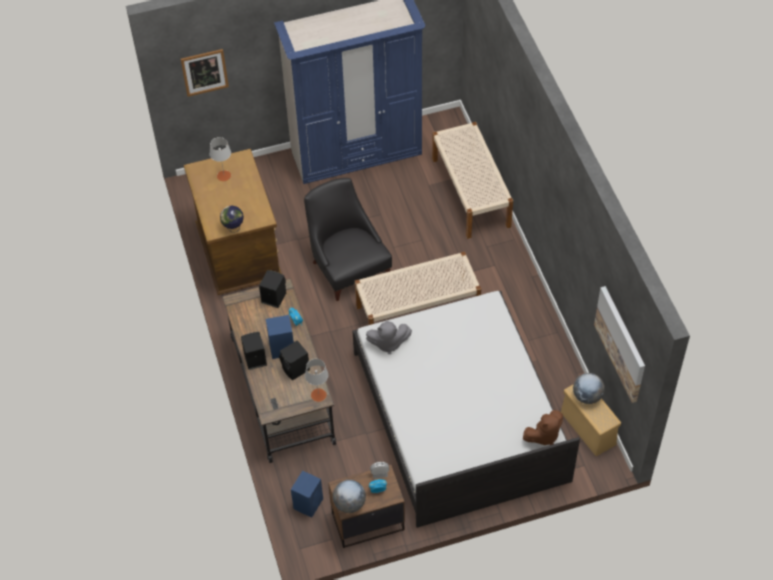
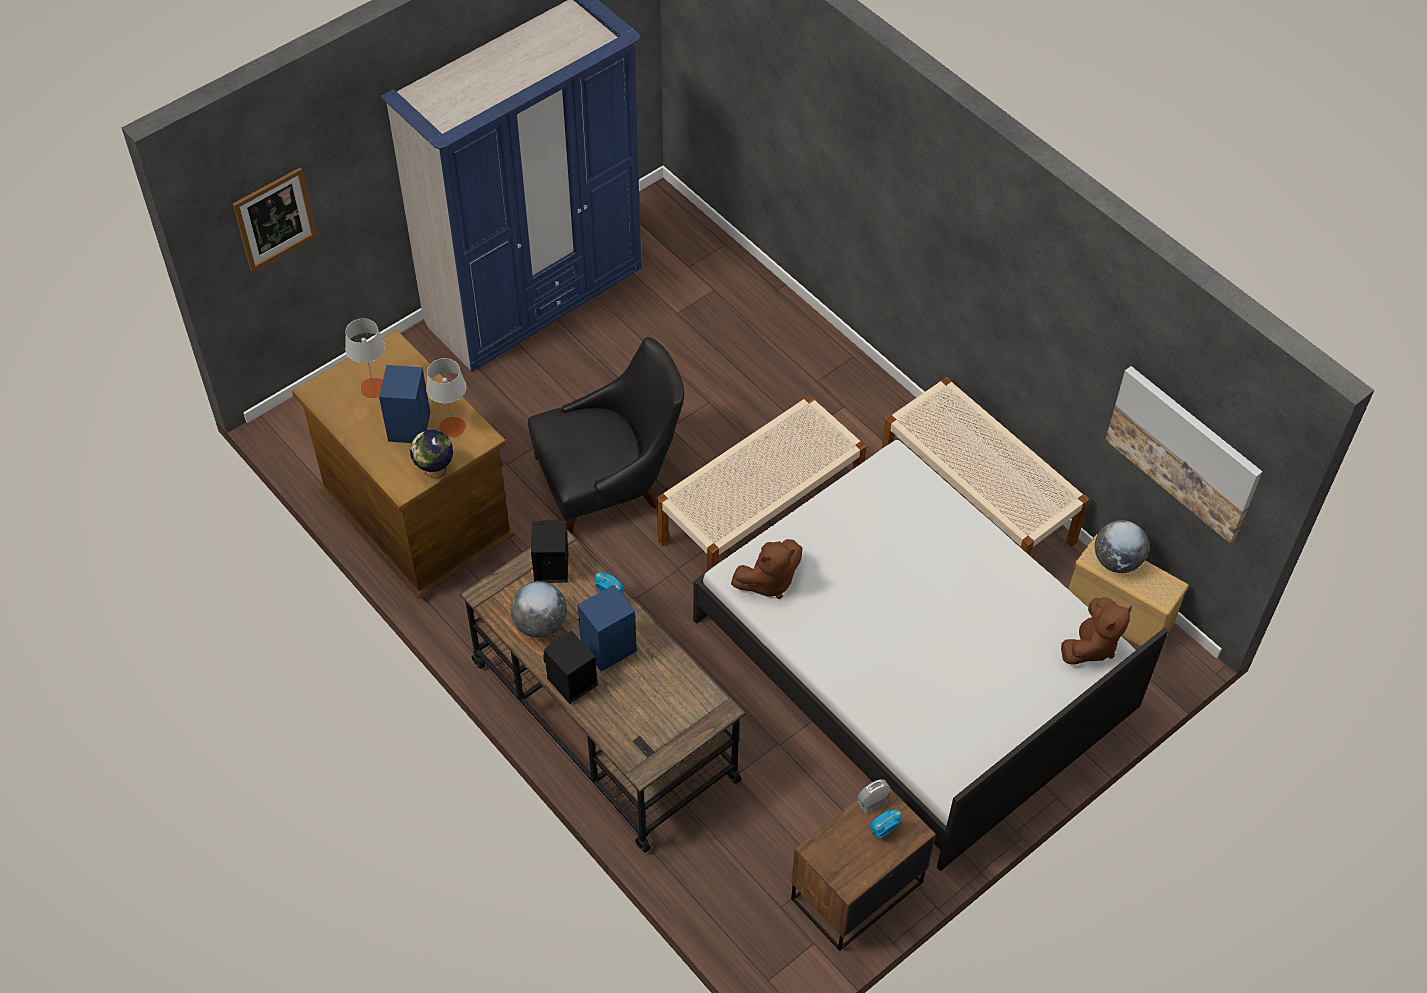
camera: 25 degrees left, 0 degrees up
(296, 369) = (651, 675): black speaker -> none
(308, 503) = (744, 897): blue speaker -> blue speaker (409, 425)
(318, 395) = (711, 705): grey table lamp -> grey table lamp (452, 427)
(347, 264) = (609, 479): black armchair -> black armchair turned 120 degrees clockwise
(349, 504) = (849, 872): globe -> globe (540, 624)
(388, 343) = (768, 581): grey plush toy -> brown plush toy
(471, 192) = (750, 304): beige bench -> beige bench (977, 502)

